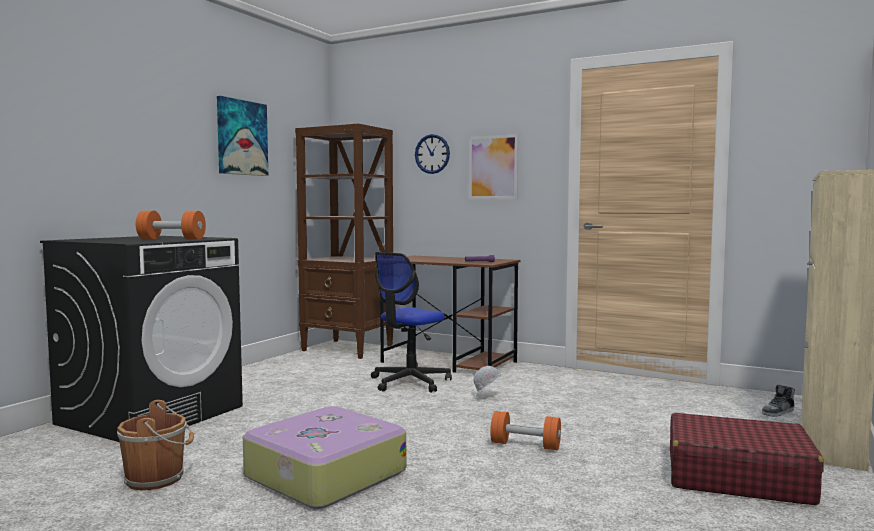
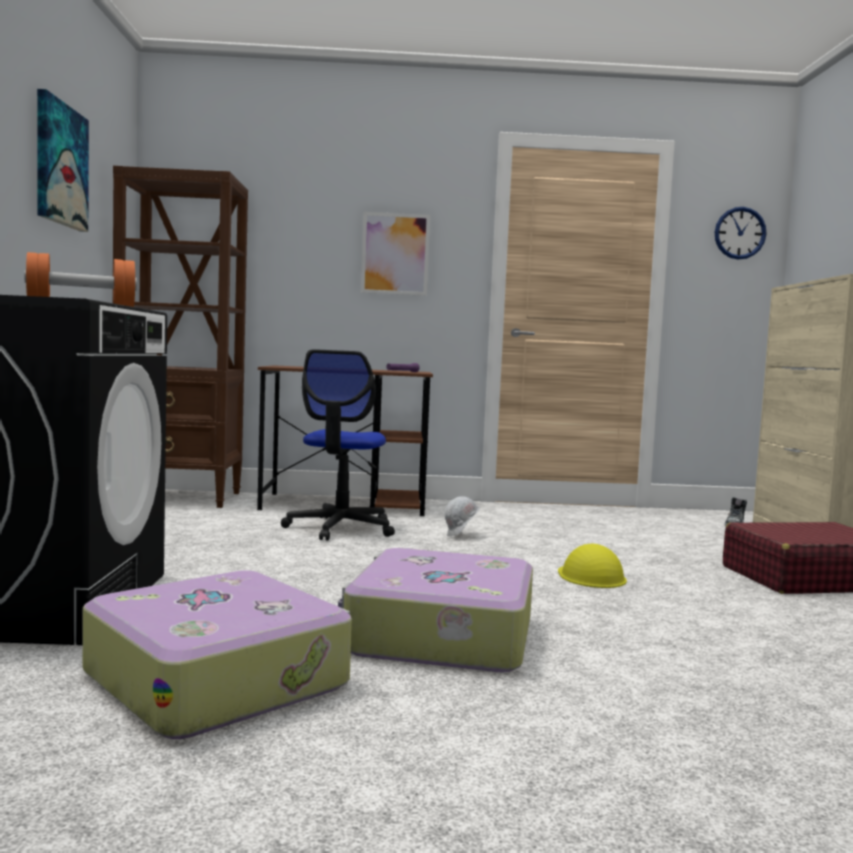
camera: 30 degrees left, 0 degrees up
(157, 478) = (218, 678): brown bucket -> suitcase
(432, 154) = (307, 229): wall clock -> wall clock (740, 233)
(525, 445) = (591, 576): orange dumbbell -> yellow hard hat

